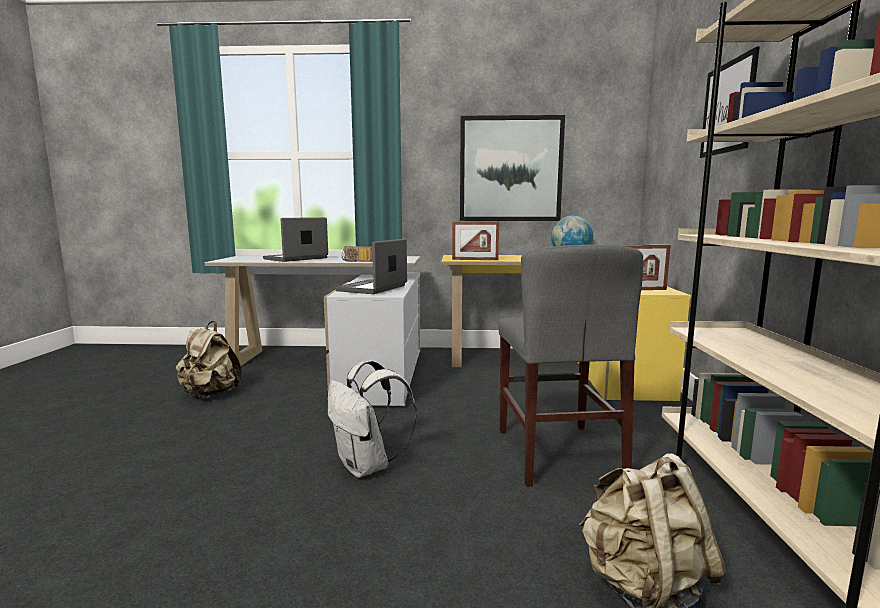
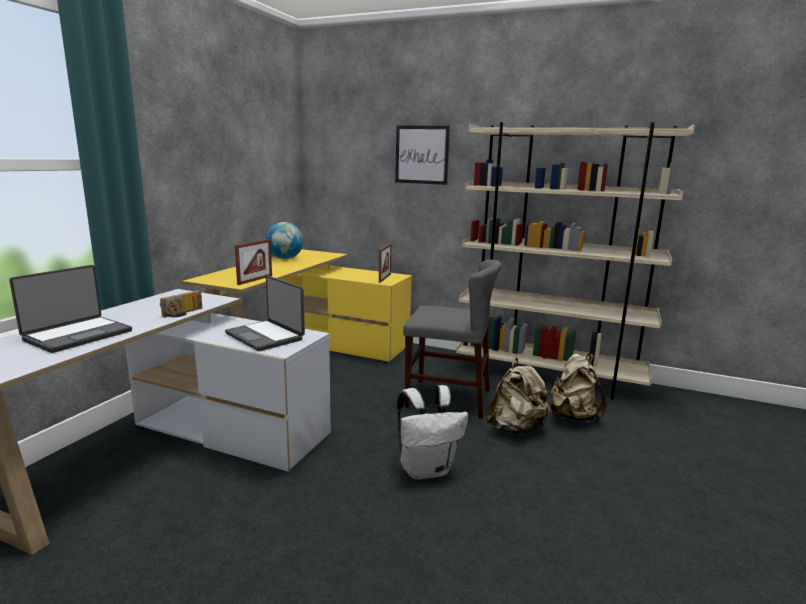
camera: 70 degrees left, 5 degrees up
(210, 395) = (143, 568): beige backpack -> beige backpack (516, 429)
(296, 259) = (77, 335): laptop -> laptop turned 120 degrees counterclockwise
(510, 169) = (225, 179): picture -> none

